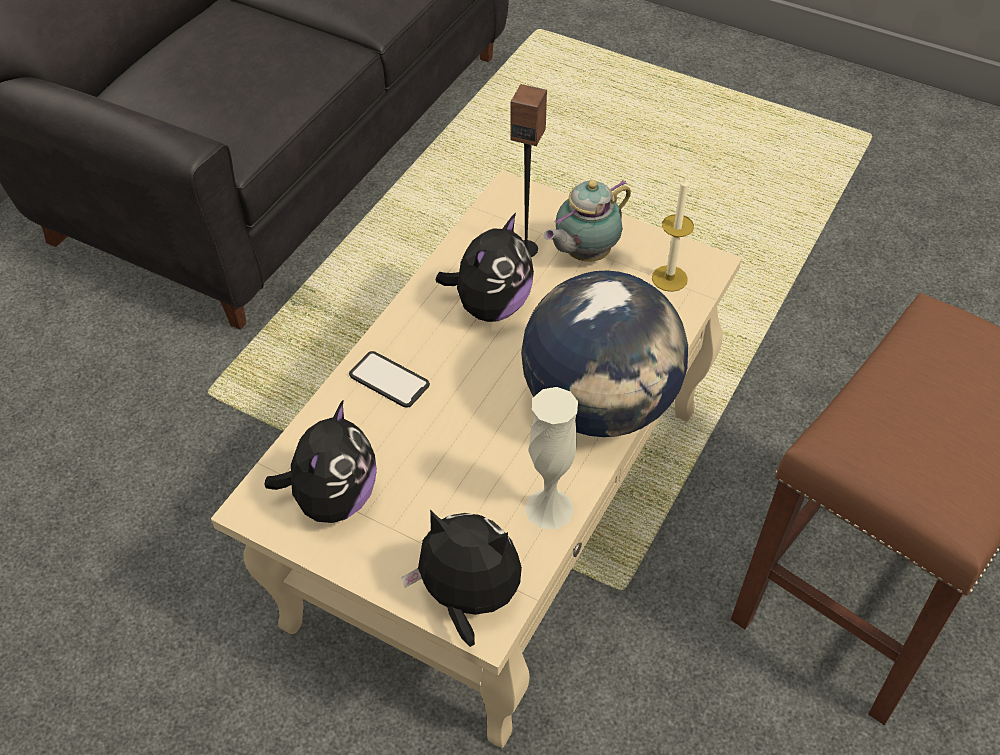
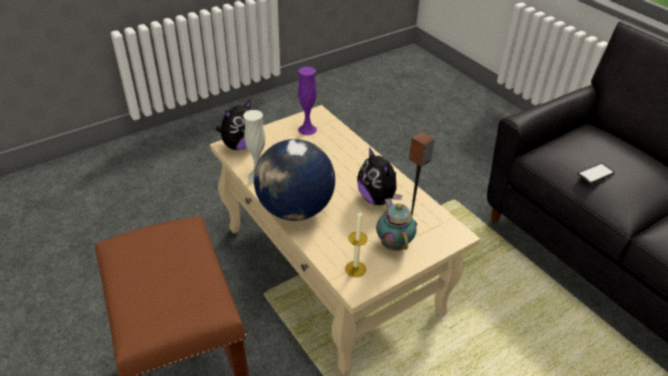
camera: 115 degrees right, 10 degrees down
(333, 499) = (307, 129): plush toy -> purple vase
(389, 380) = (354, 157): phone -> phone (595, 173)

